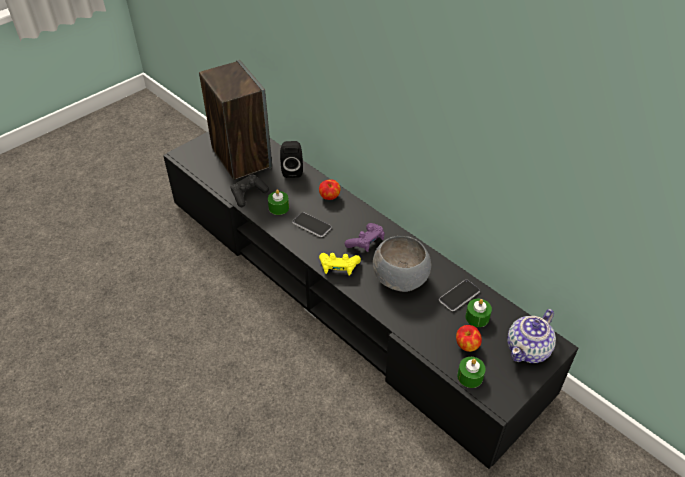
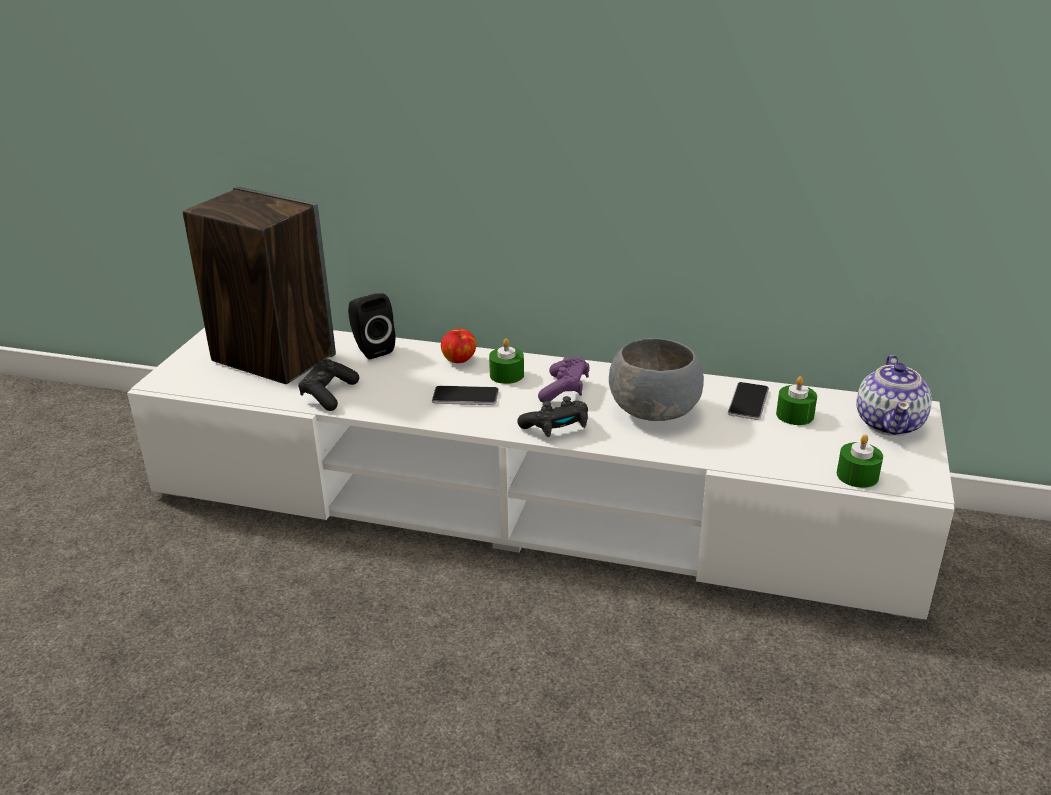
camera: 30 degrees left, 15 degrees down
(278, 208) = (393, 394): green candle -> green candle (506, 375)
(339, 268) = (556, 428): yellow game controller -> black game controller
(343, 290) = (529, 504): black tv stand -> white tv stand
(466, 346) = (816, 447): apple -> none

